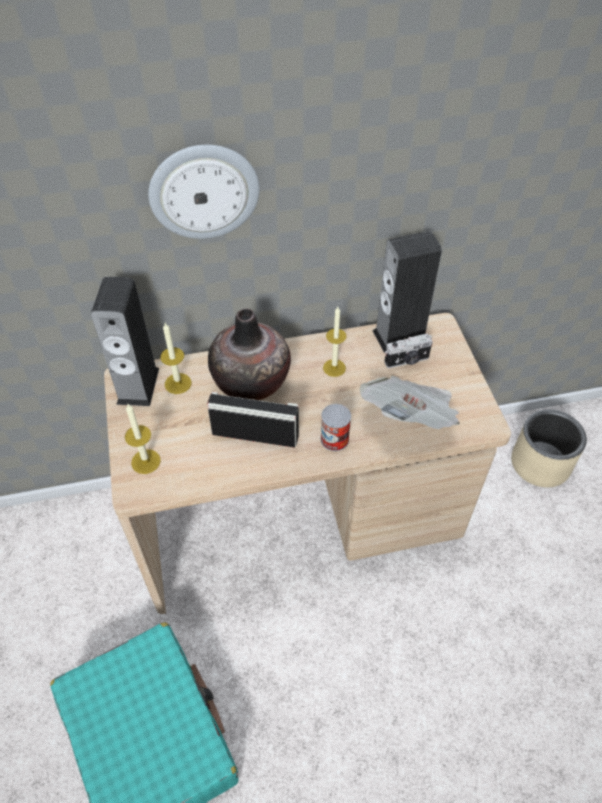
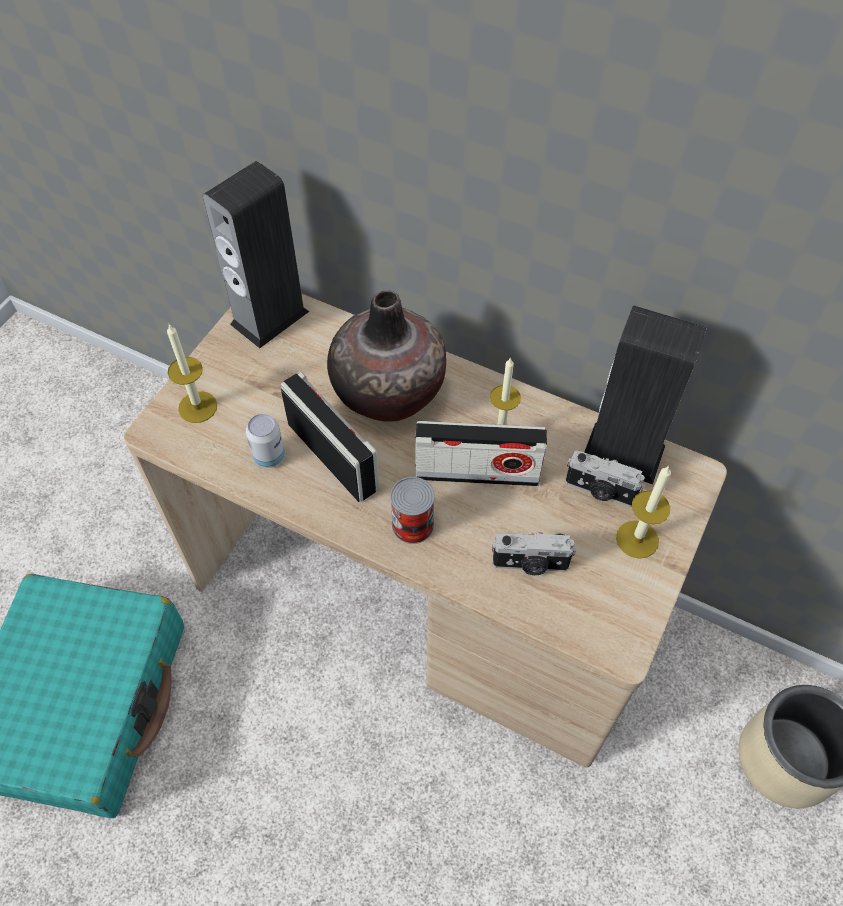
camera: 40 degrees right, 5 degrees up
(178, 383) = (311, 342): candle -> candle (637, 539)
(204, 191) = (401, 108): wall clock -> none
(219, 459) = (269, 456): none -> can
(340, 392) = (477, 473): none -> radio
(410, 417) = (530, 564): newspaper -> camera

